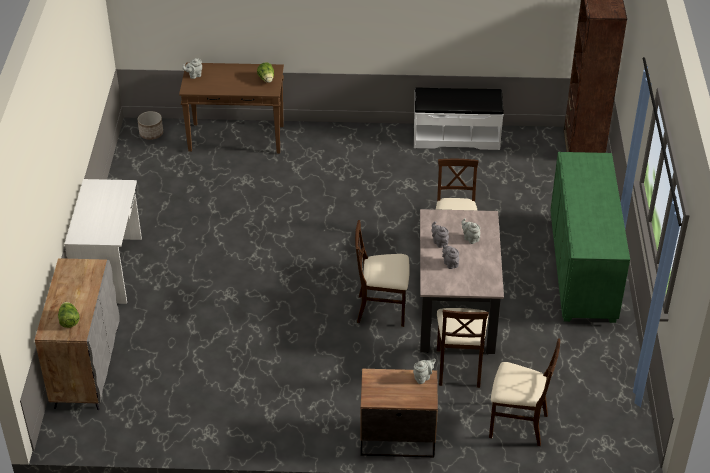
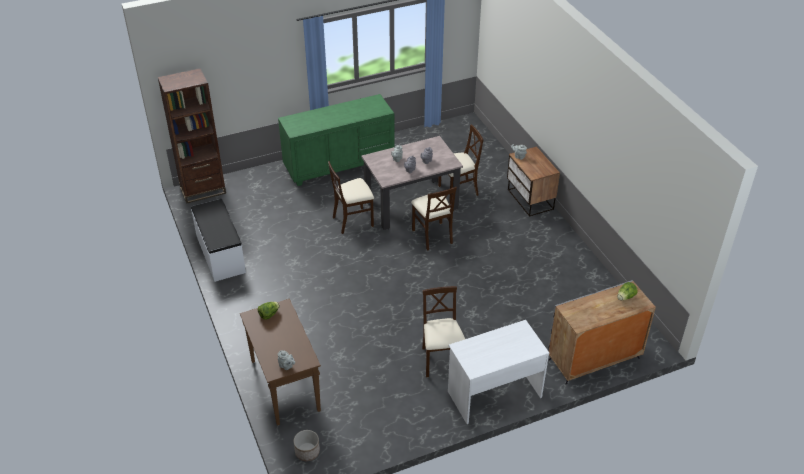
camera: 115 degrees left, 0 degrees up
(517, 424) = (484, 160): beige chair -> beige chair (441, 361)

